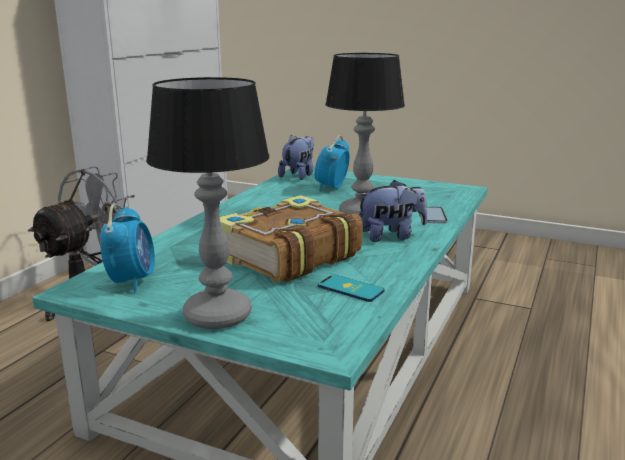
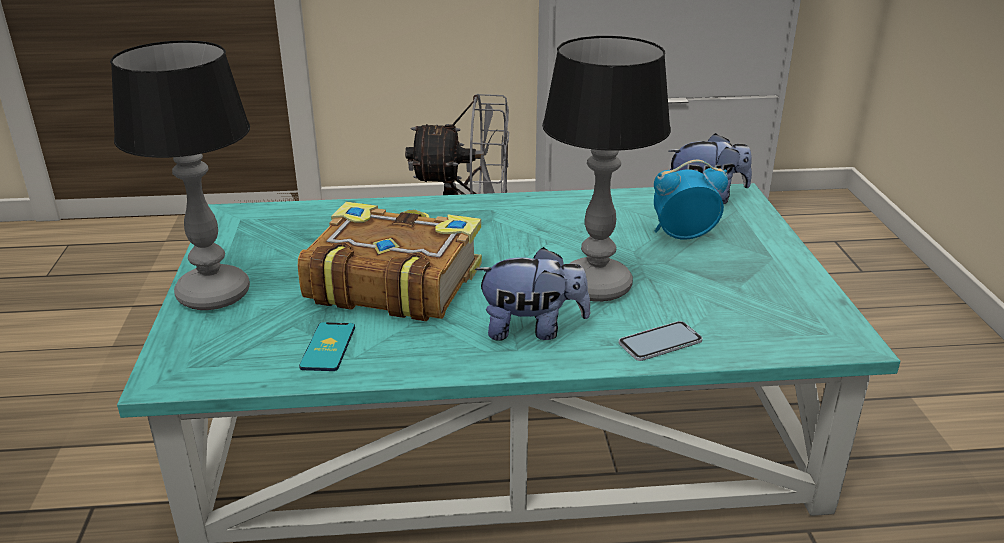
camera: 60 degrees right, 10 degrees up
(132, 281) = (265, 229): alarm clock -> none
(391, 236) = (532, 329): plush toy -> plush toy turned 45 degrees counterclockwise

